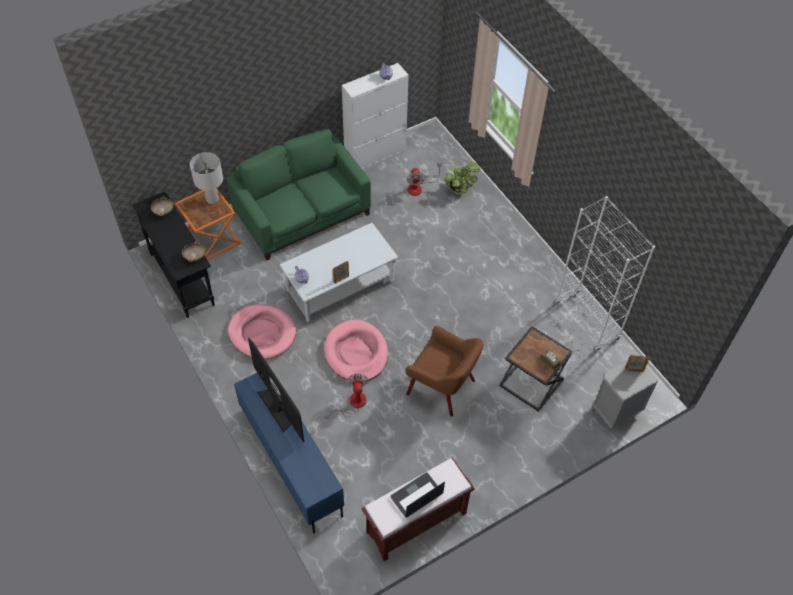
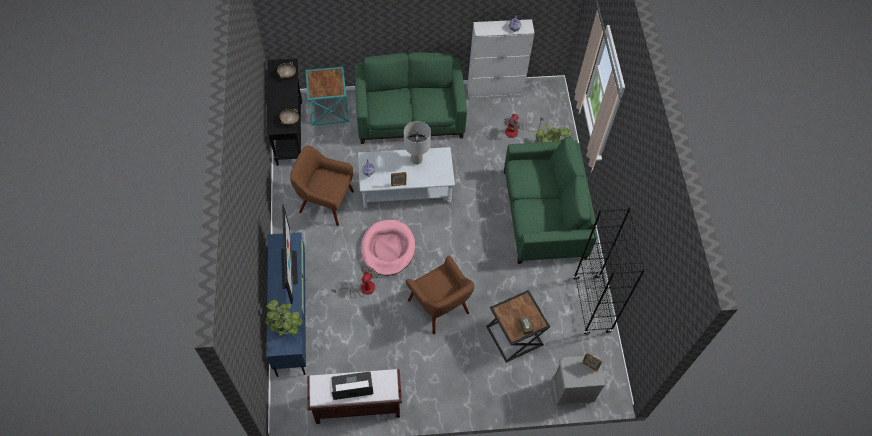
camera: 25 degrees right, 5 degrees up
(212, 199) = (335, 78): grey table lamp -> grey table lamp (417, 159)
(213, 239) = (330, 109): orange side table -> turquoise side table
(262, 333) = (325, 201): pink dog bed -> brown armchair
(310, 469) = (286, 327): none -> potted plant
(491, 255) = (543, 214): none -> green sofa
(586, 321) = (592, 305): white bookcase -> black bookcase

